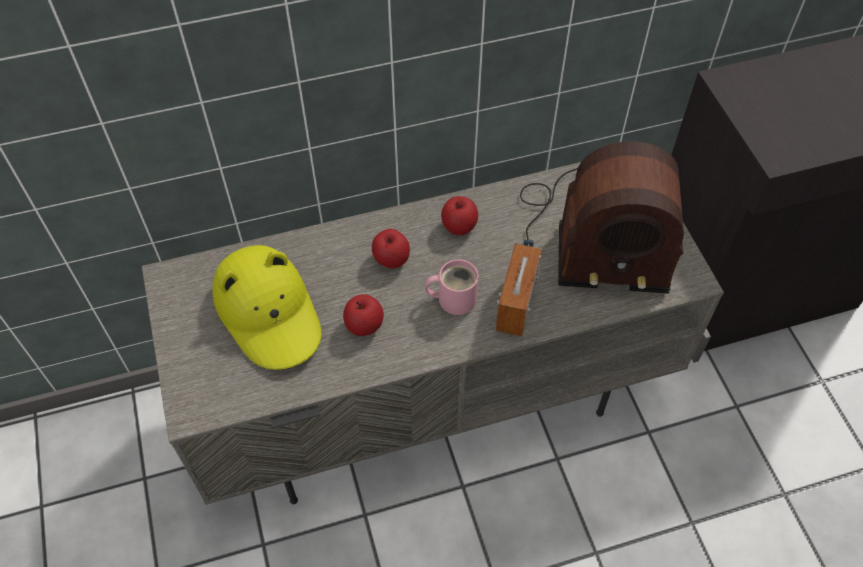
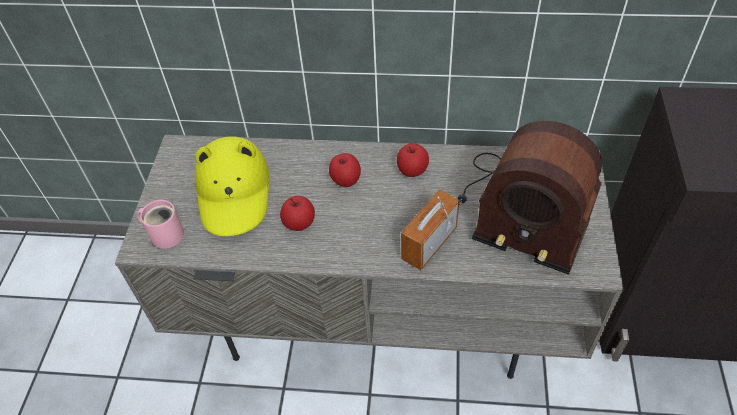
camera: 25 degrees right, 5 degrees down
(453, 297) = (380, 223): pink mug -> pink mug (165, 233)

